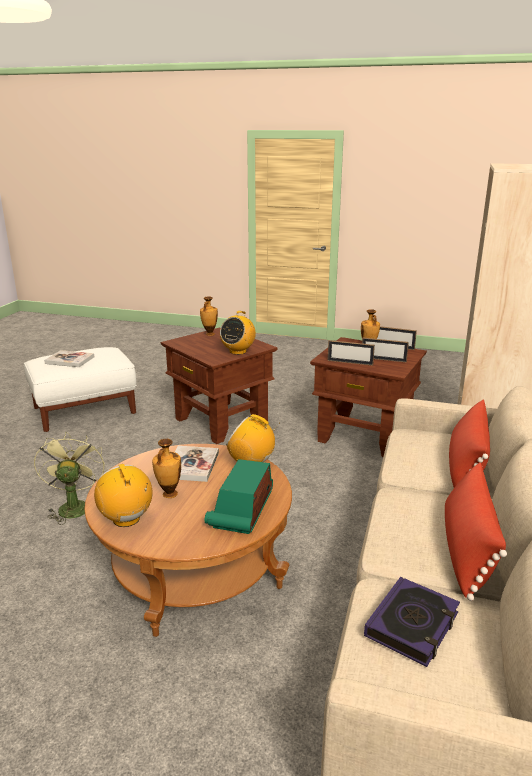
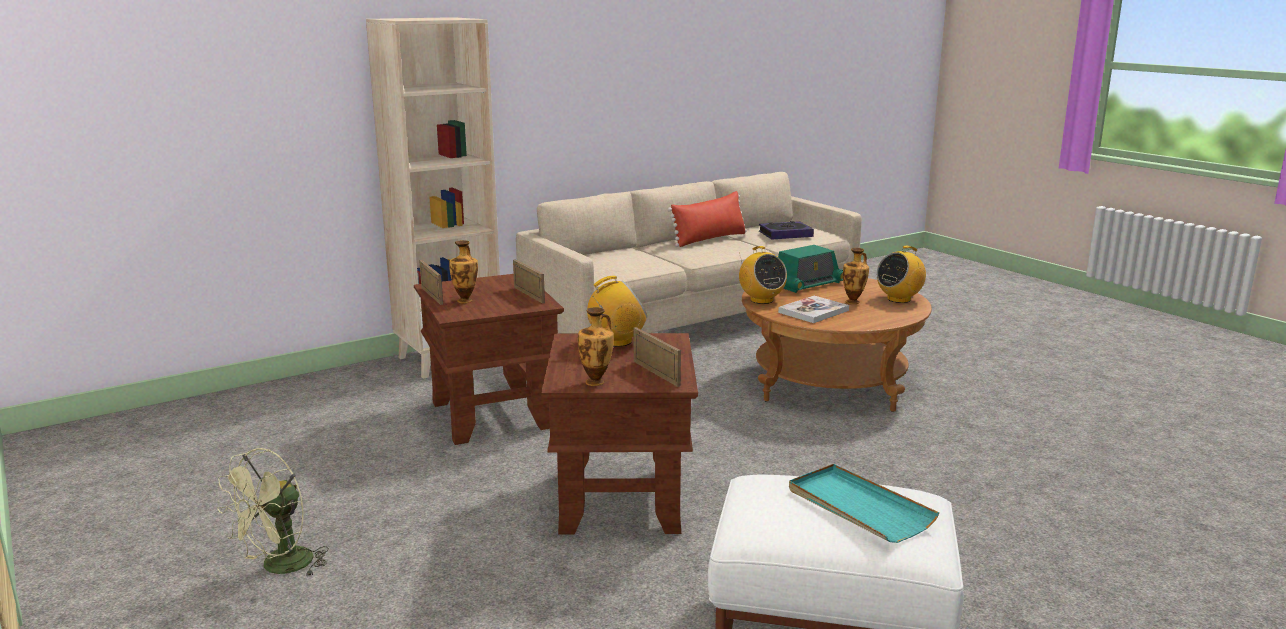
camera: 140 degrees left, 5 degrees down
(70, 360) = (858, 507): book -> turquoise tray
(73, 506) = (919, 462): green fan -> green fan (280, 568)
(126, 519) = (899, 299): radio -> radio turned 45 degrees clockwise
(383, 359) = (487, 288): picture frame -> picture frame (656, 373)
(466, 465) = (617, 255): red pillow -> none

